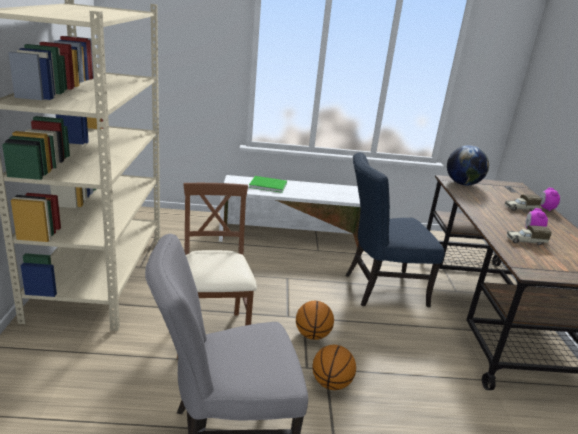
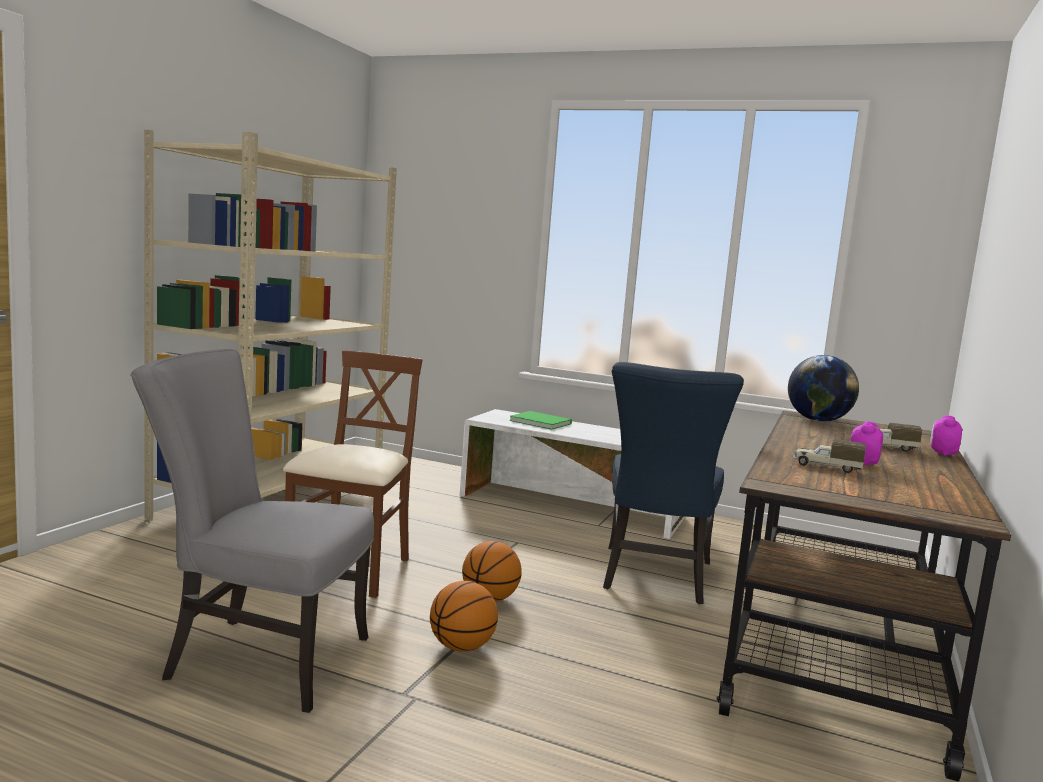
camera: 25 degrees right, 15 degrees down
(380, 289) = (655, 577): blue chair -> blue chair turned 90 degrees counterclockwise

